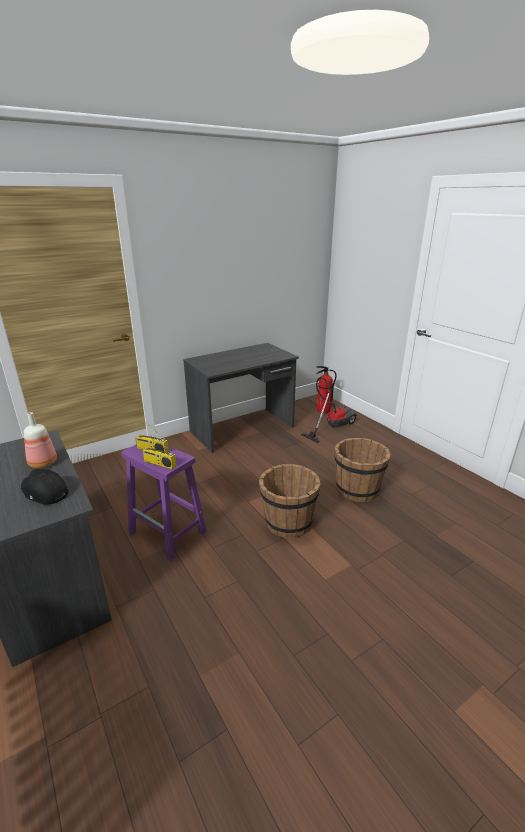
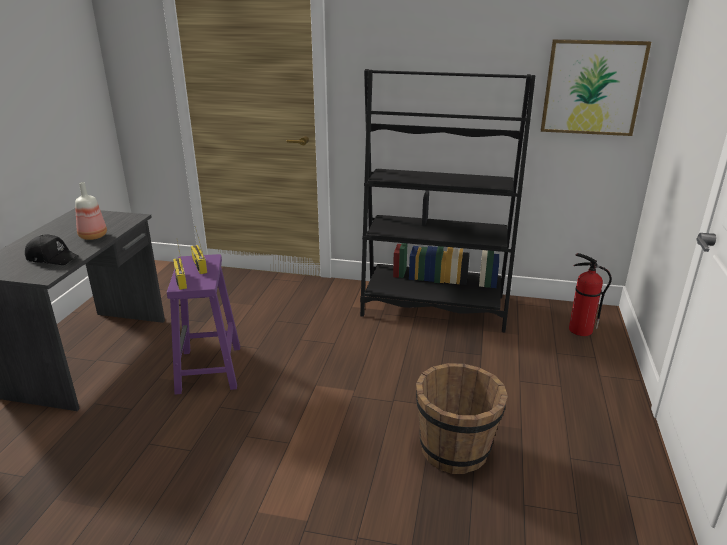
camera: 45 degrees right, 0 degrees up
(44, 492) = (52, 258): black cap -> black cap turned 120 degrees clockwise
(243, 429) = (433, 306): grey desk -> black bookcase
(288, 522) = (317, 431): brown bucket -> none
(298, 268) = (592, 87): none -> picture
(331, 426) = (557, 355): vacuum cleaner -> none

